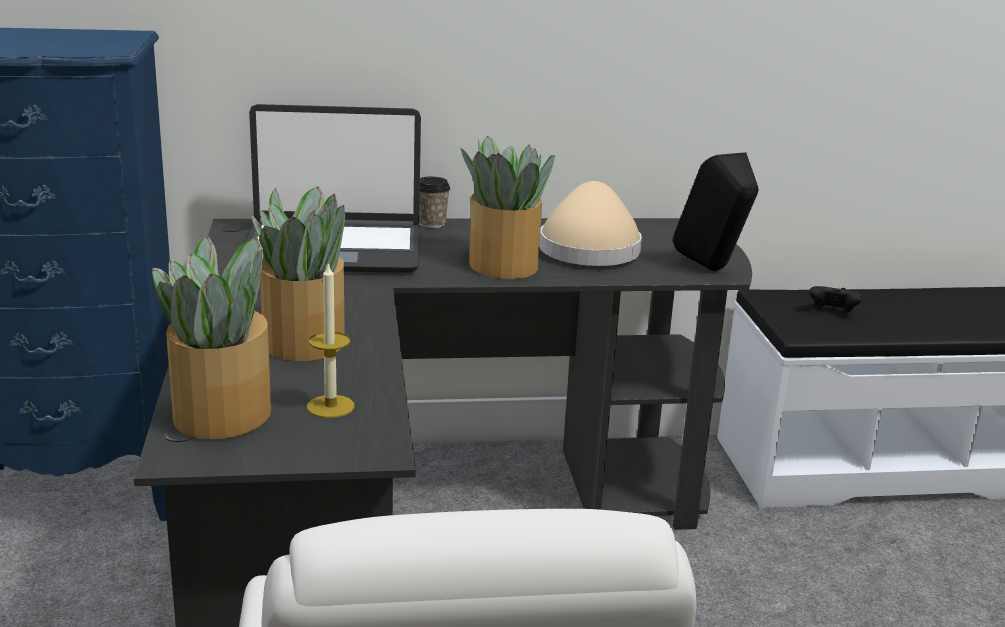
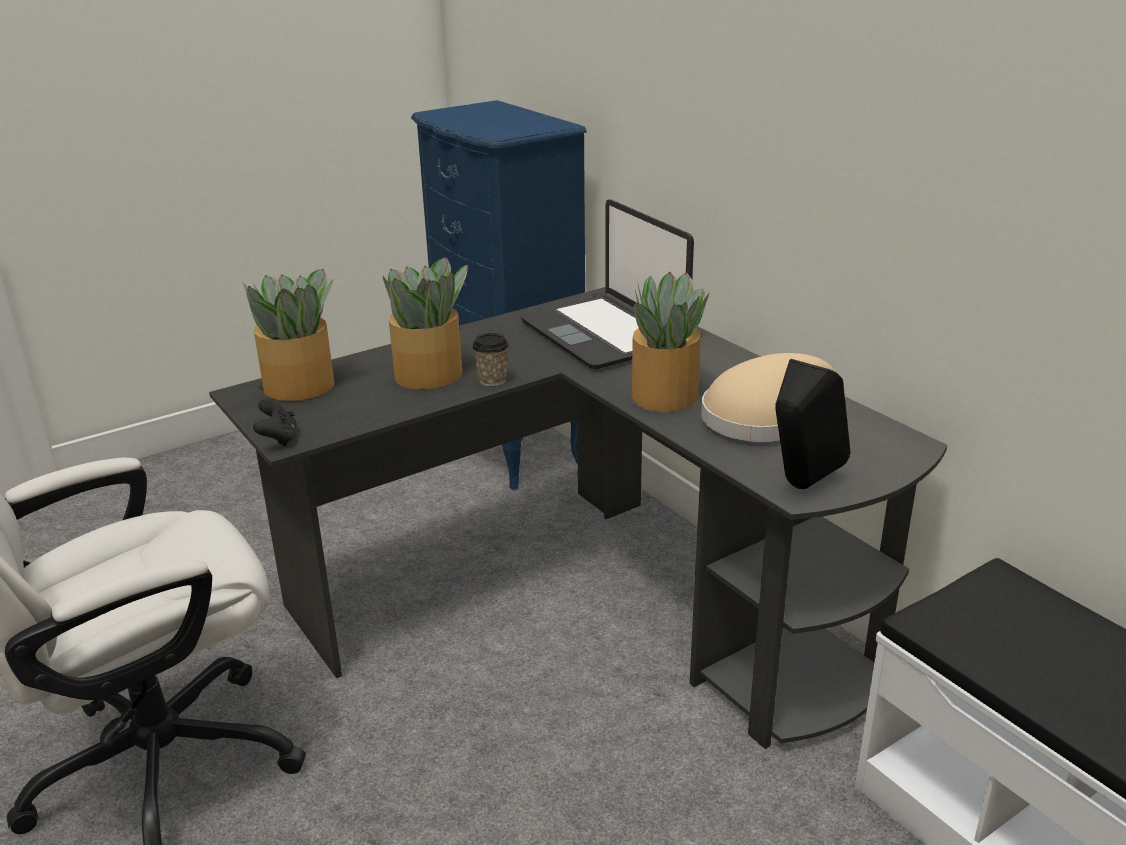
camera: 65 degrees right, 5 degrees up
(330, 406) = (337, 411): candle -> none
(431, 224) = (718, 346): cup -> cup (492, 380)
(832, 313) = (1023, 633): black game controller -> black game controller (278, 439)

